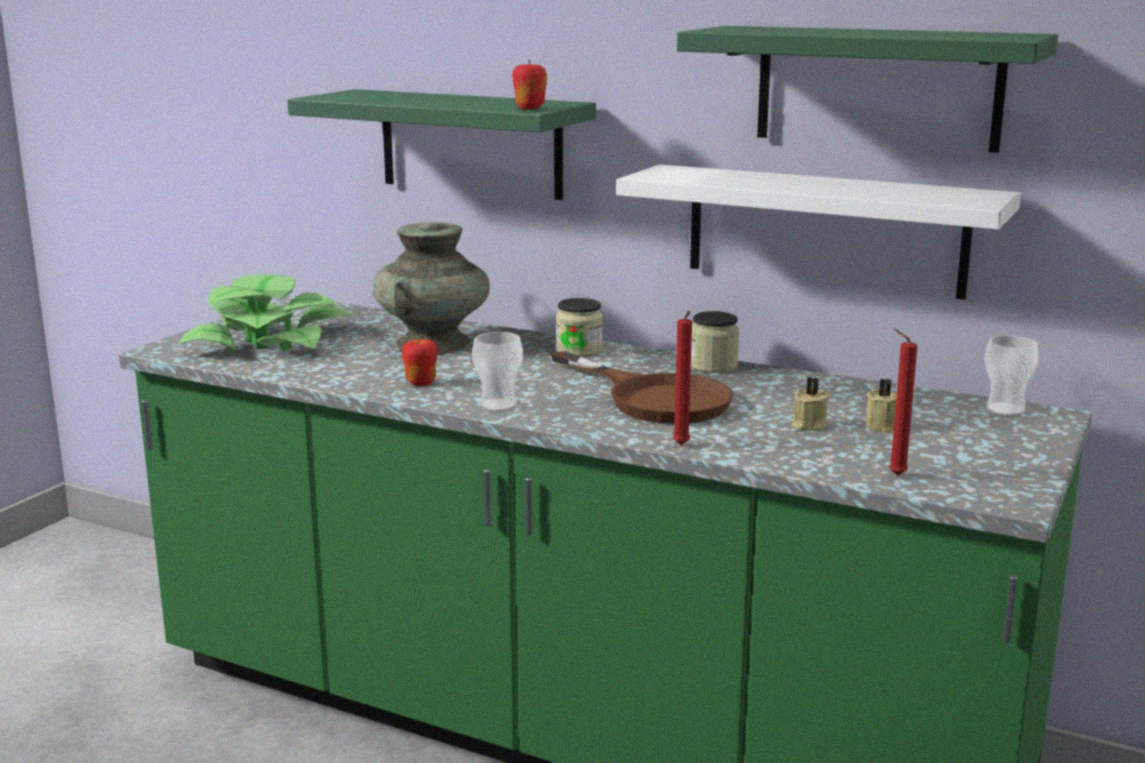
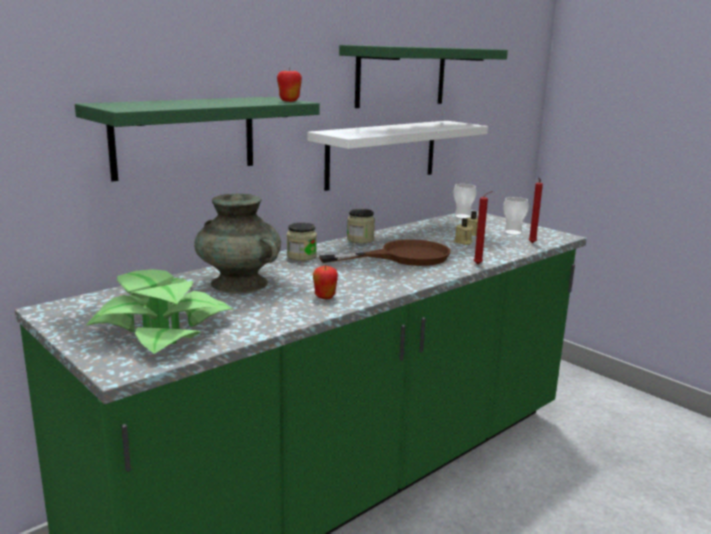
camera: 70 degrees left, 0 degrees up
(498, 405) = (388, 286): cup -> cup (513, 233)

